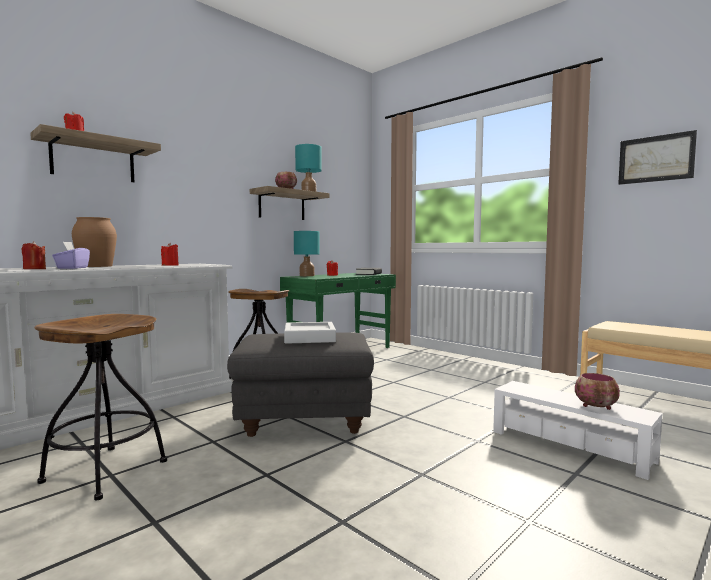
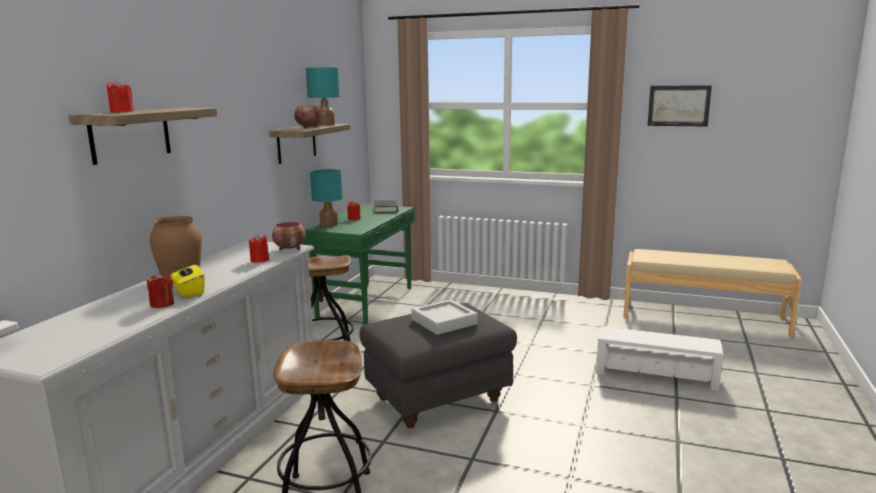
camera: 25 degrees left, 10 degrees up
(72, 268) = (189, 292): purple tissue box -> yellow tissue box
(597, 407) = (680, 343): bowl -> bowl (290, 249)

